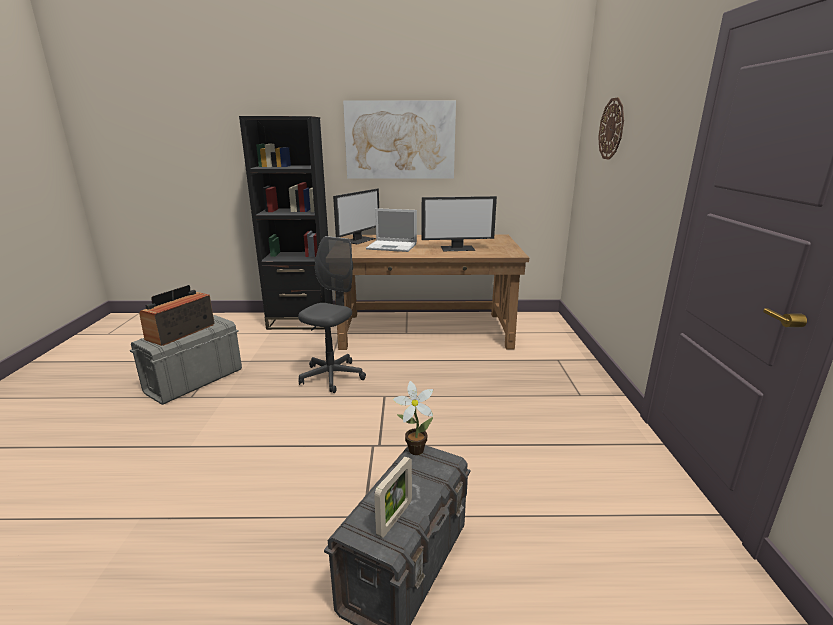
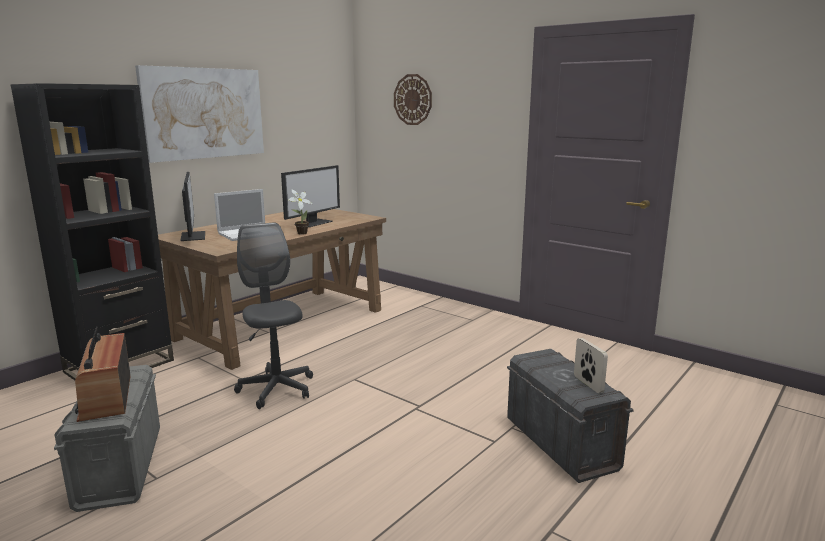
camera: 50 degrees left, 5 degrees down
(413, 449) = (524, 358): potted plant -> potted plant (300, 233)

